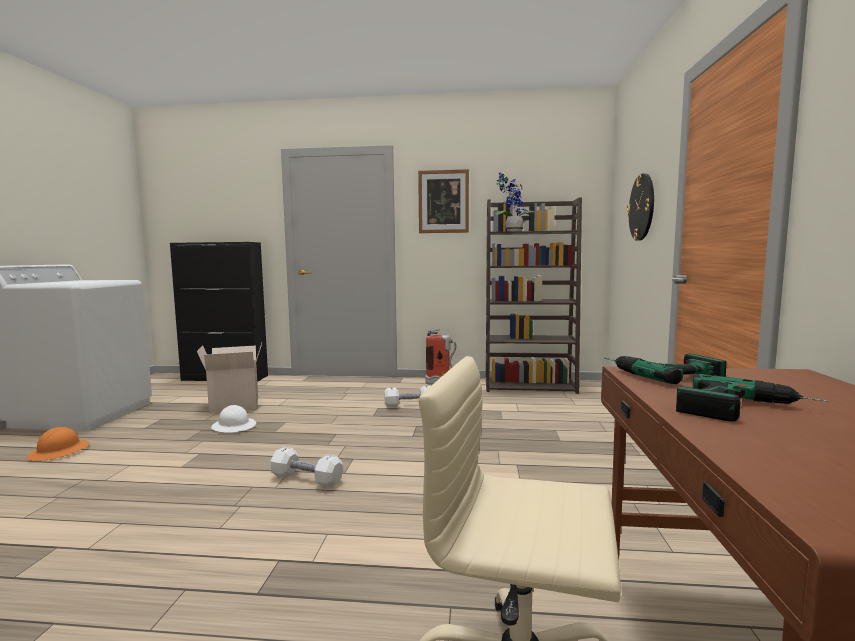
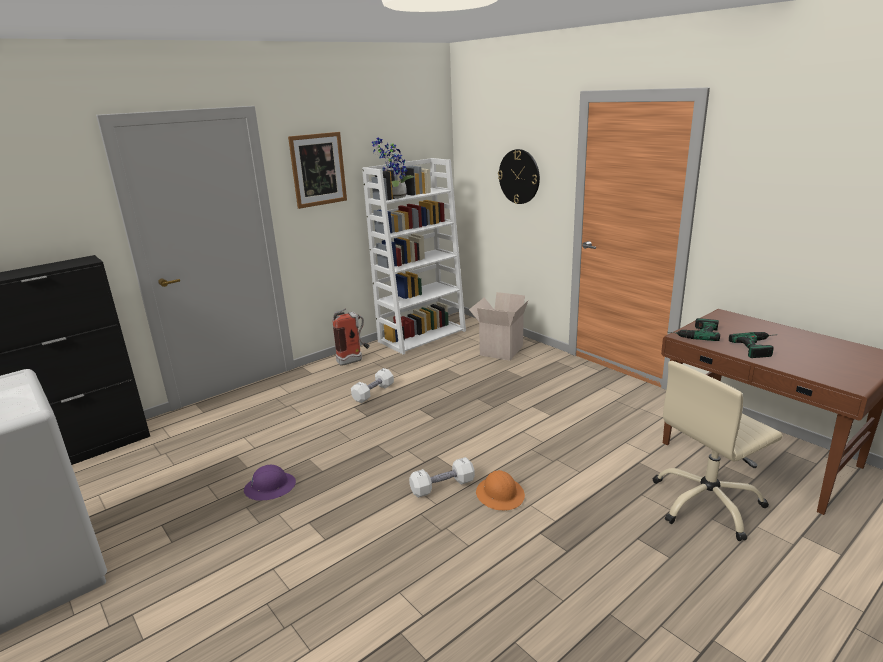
camera: 45 degrees left, 15 degrees up
(59, 452) = (149, 613): orange hard hat -> orange hard hat (500, 494)
(234, 426) = (270, 487): white hard hat -> purple hard hat
(235, 404) = (204, 469): cardboard box -> cardboard box (500, 350)
(530, 386) = (422, 336): brown bookcase -> white bookcase

